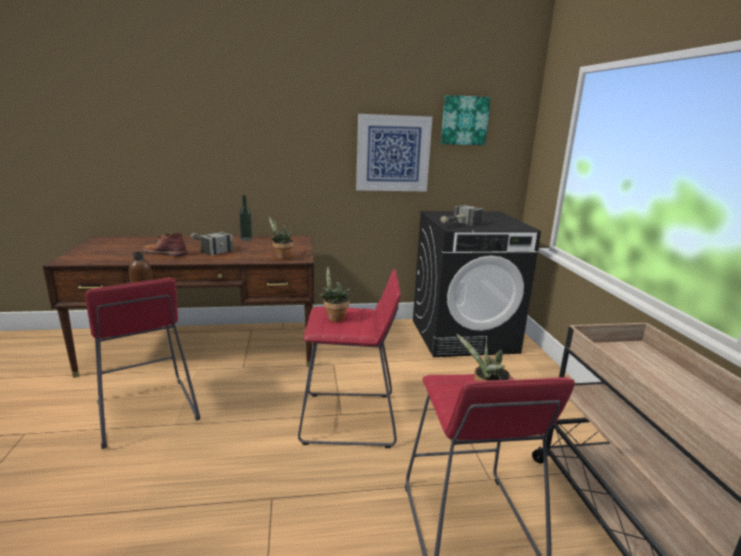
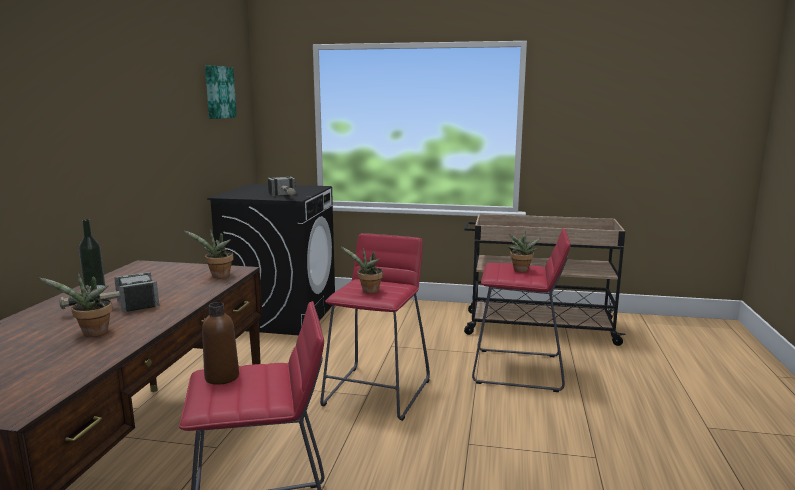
camera: 70 degrees left, 5 degrees down
(165, 253) = (92, 334): brown boot -> potted plant
(393, 153) = (180, 134): picture -> none

